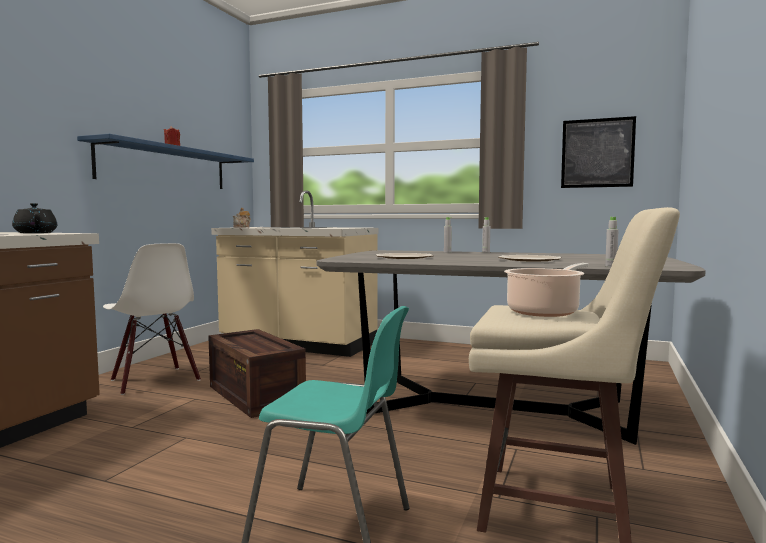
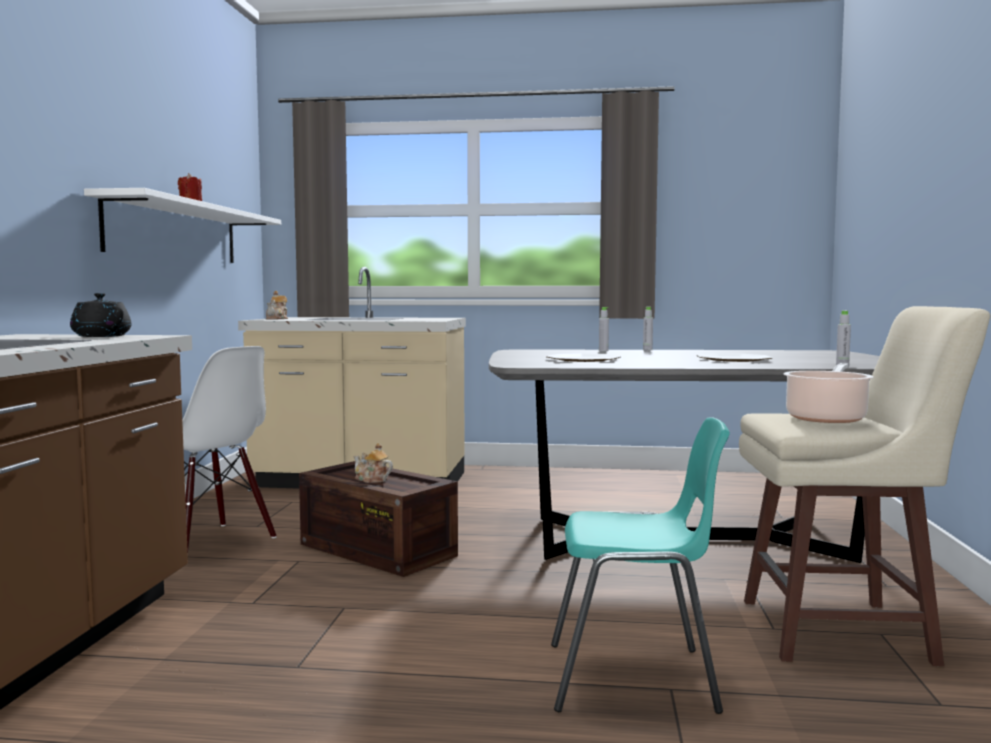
camera: 15 degrees left, 0 degrees up
(165, 167) = (175, 232): blue shelf -> white shelf
(251, 343) = (371, 479): none -> teapot
(597, 153) = (741, 226): picture -> none

